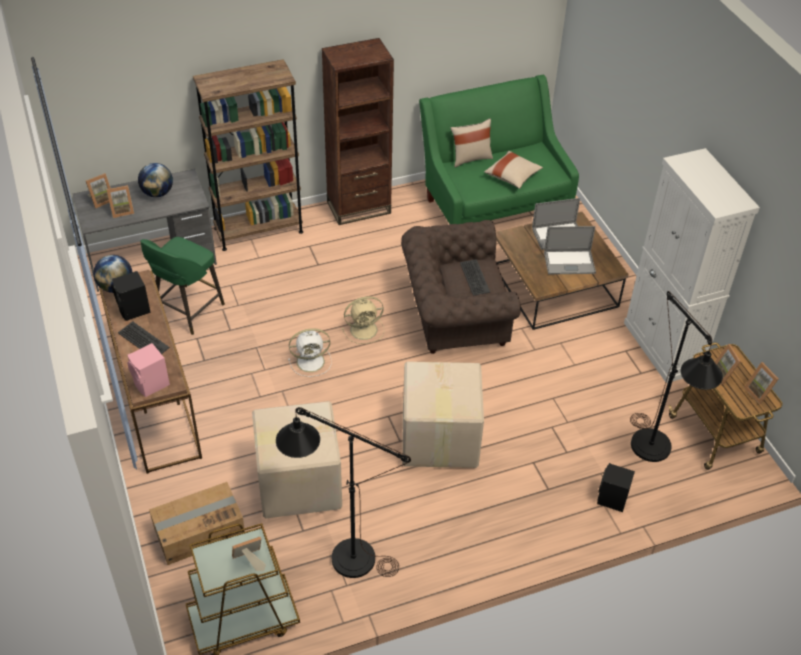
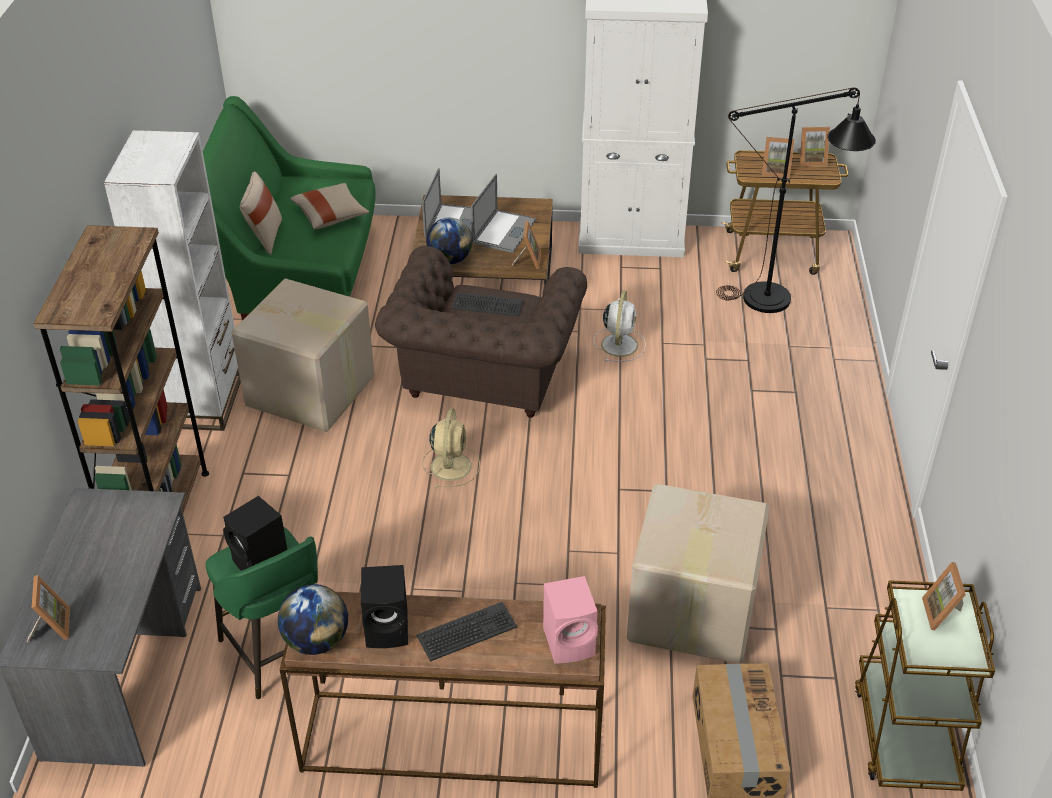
camera: 65 degrees left, 5 degrees down
(122, 211) = (105, 603): picture frame -> picture frame (528, 260)
(157, 193) = (98, 547): globe -> globe (450, 260)
(312, 361) = (478, 535): white fan -> white fan (619, 344)
(340, 555) = (830, 602): black floor lamp -> none
(359, 207) = (204, 400): brown bookcase -> white bookcase
(438, 439) = (679, 455): cardboard box -> cardboard box (311, 392)
(611, 500) = (829, 351): black speaker -> black speaker (261, 561)

